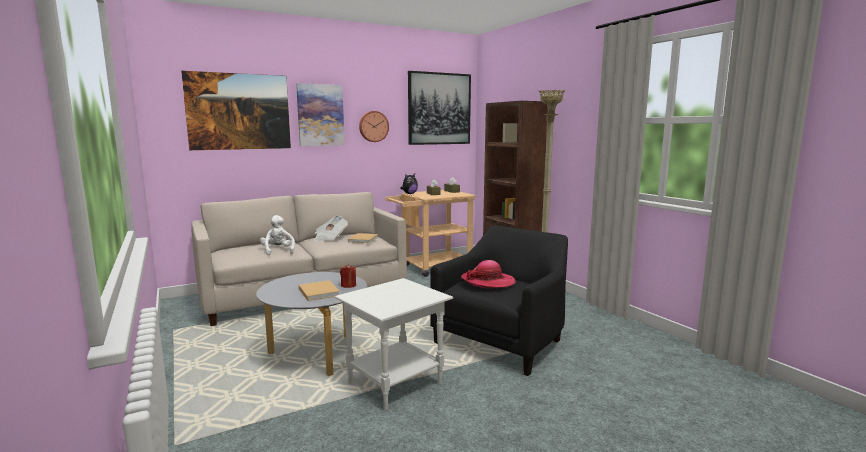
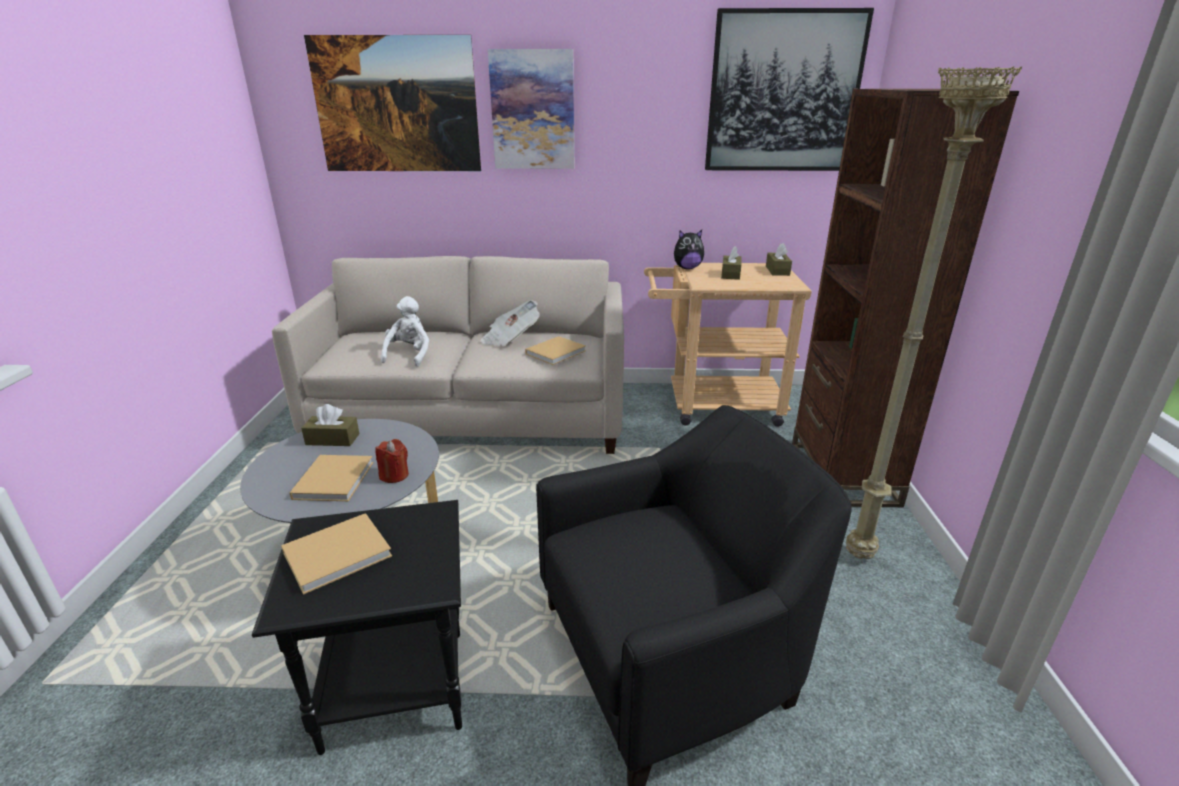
camera: 30 degrees right, 15 degrees up
(290, 282) = (332, 439): none -> brown tissue box
(373, 126) = (634, 132): wall clock -> none
(380, 297) = (340, 553): none -> beige book
(394, 384) = (393, 689): white side table -> black side table
(488, 281) = (642, 544): hat -> none

